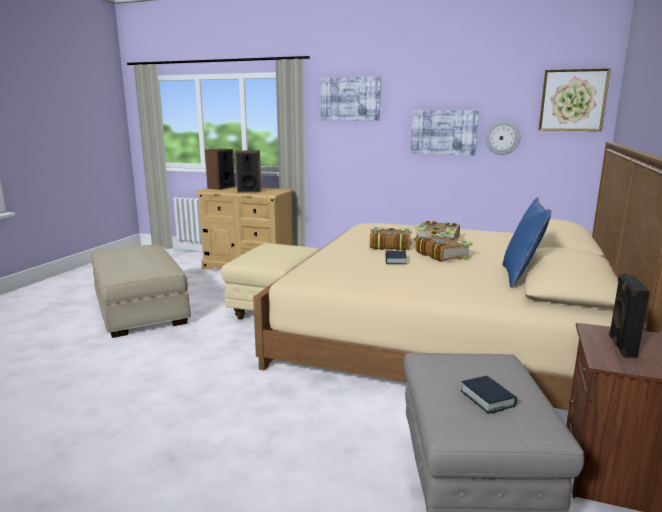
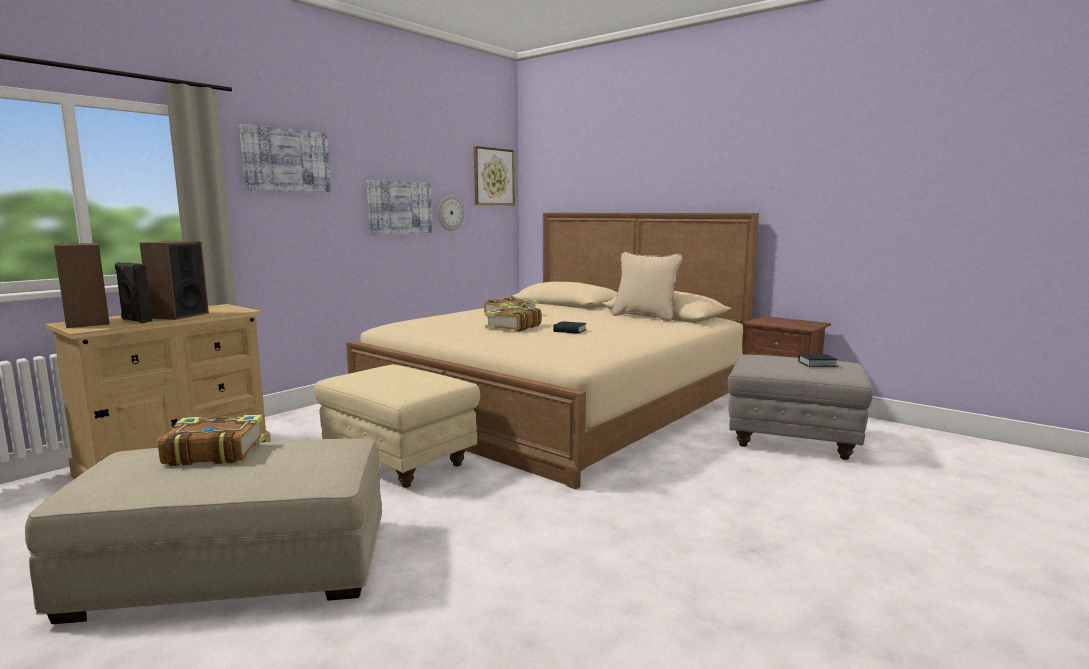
camera: 70 degrees left, 5 degrees down
(442, 255) = (566, 321): book -> book (213, 452)
(520, 277) = (645, 317): blue pillow -> beige pillow
(621, 346) = (783, 323): black speaker -> black speaker (135, 320)

